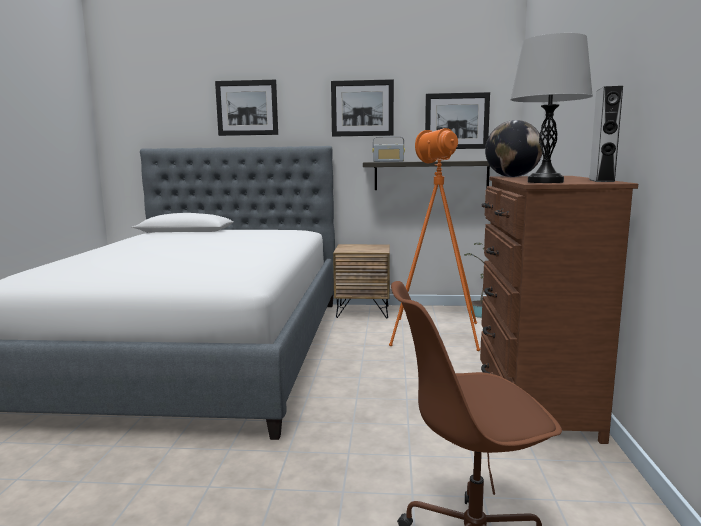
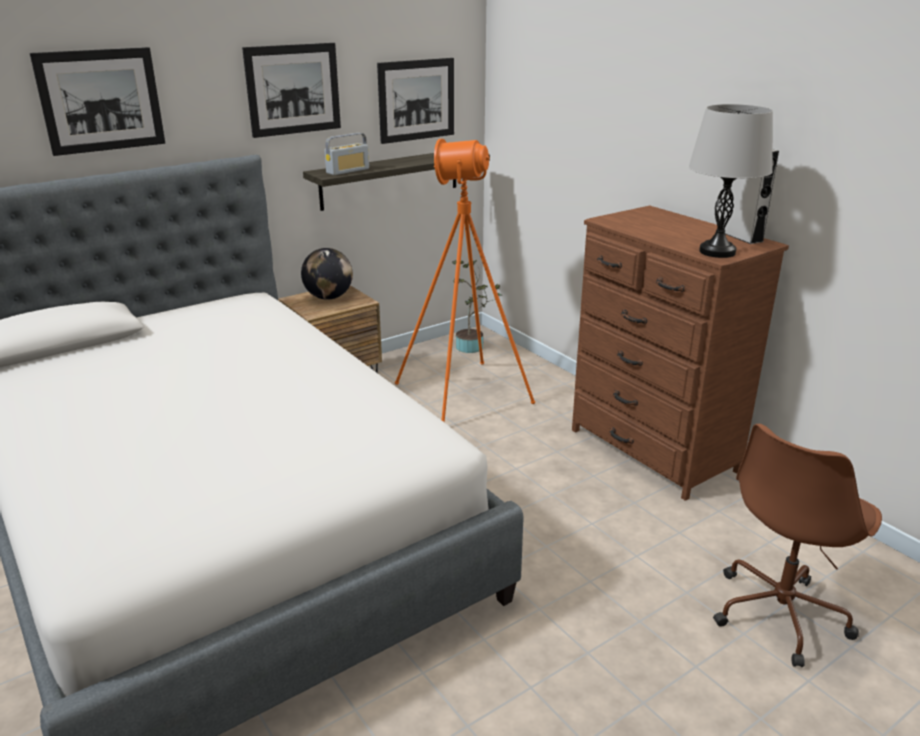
camera: 40 degrees left, 15 degrees up
(512, 177) = (623, 224): globe -> globe (328, 297)

